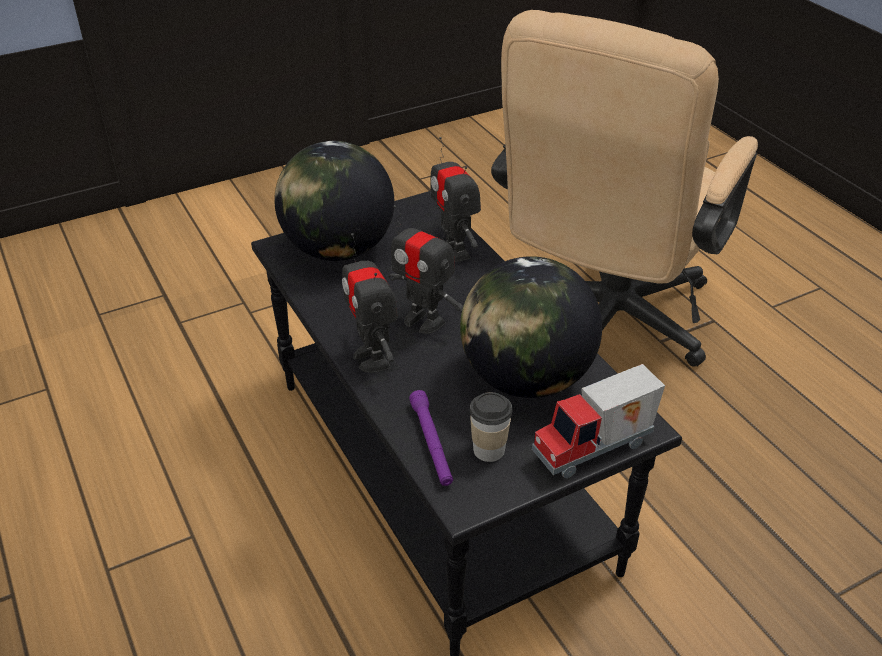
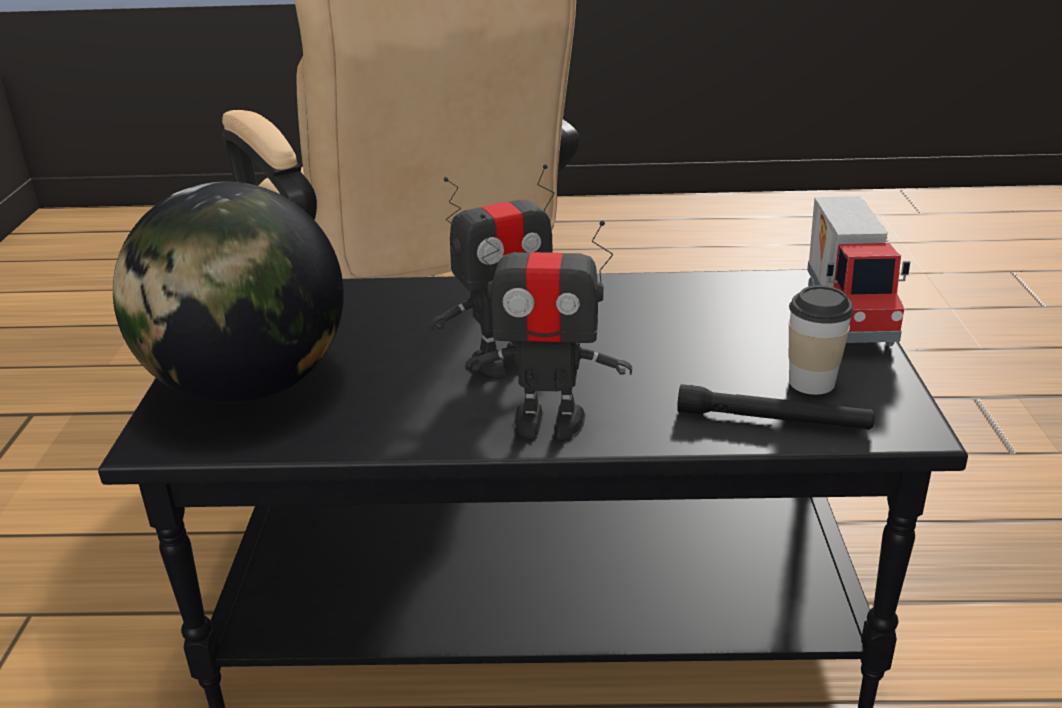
camera: 60 degrees left, 10 degrees down
(431, 443) = (772, 420): purple flashlight -> black flashlight
(454, 251) = (379, 301): toy robot -> none
(526, 378) = (691, 322): globe -> none

